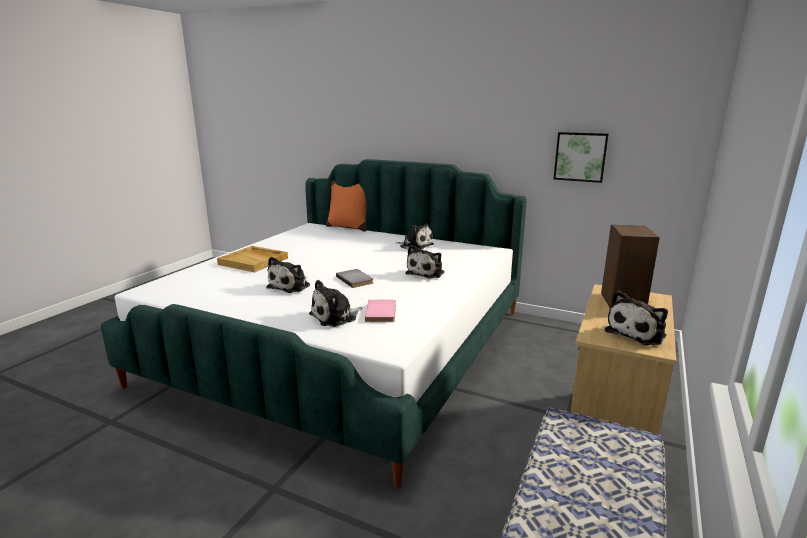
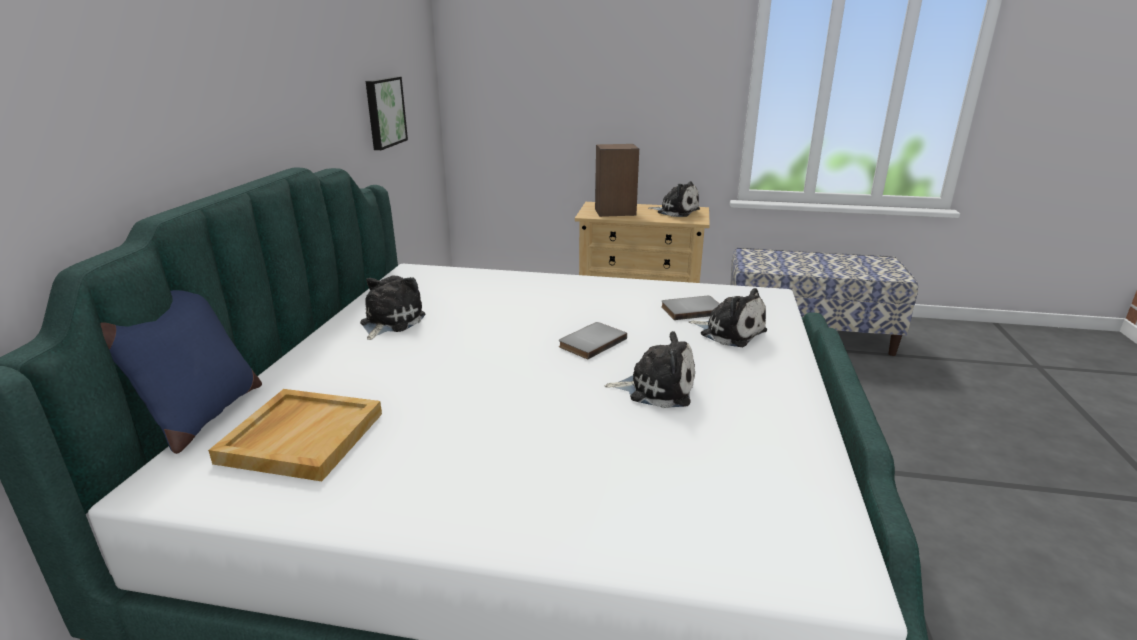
camera: 105 degrees left, 5 degrees up
(254, 261) = (540, 478): beige tray -> beige tray (302, 436)
(348, 227) = (202, 417): orange pillow -> blue pillow
(382, 312) = (691, 309): pink book -> grey book
(426, 273) = (533, 301): plush toy -> none

